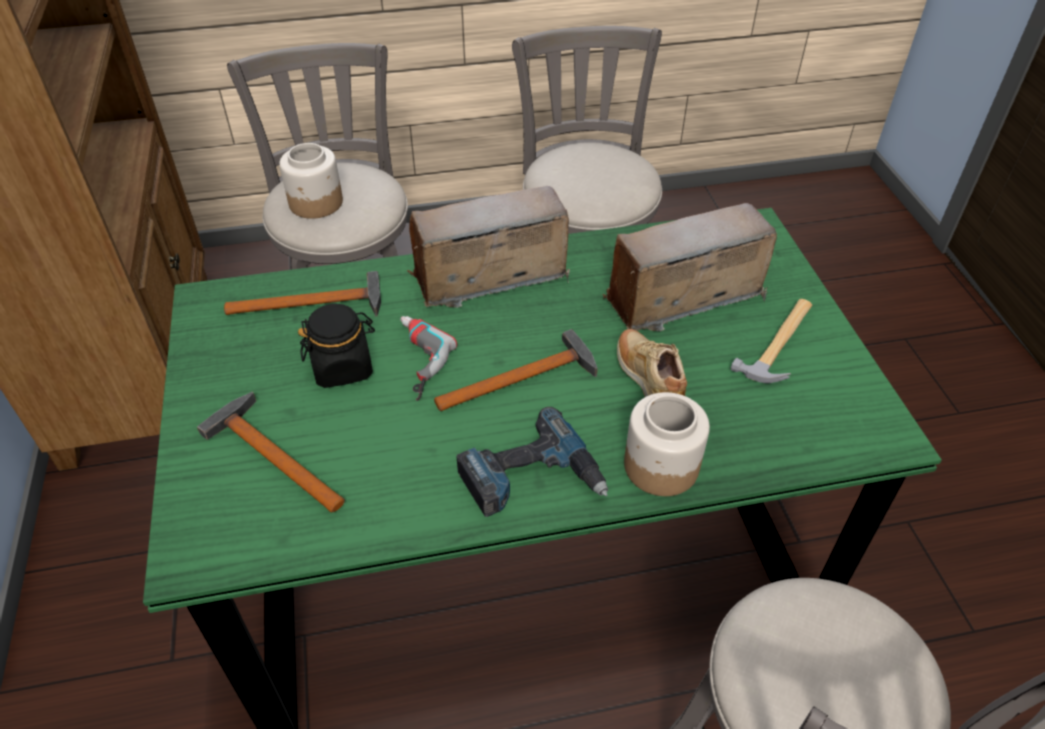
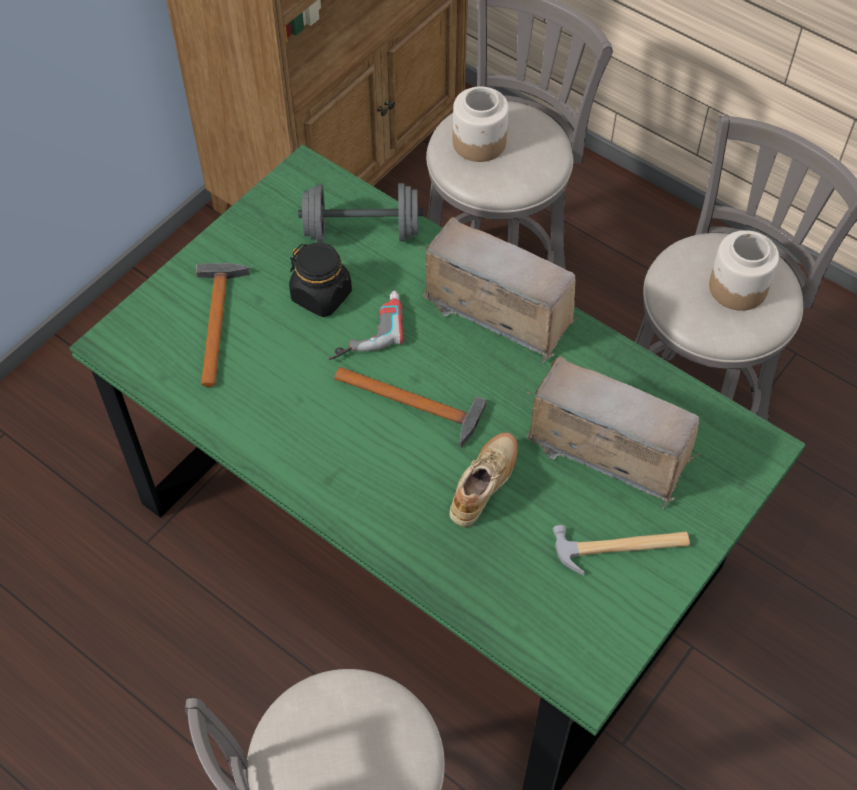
camera: 50 degrees right, 10 degrees up
(313, 304) = (362, 231): hammer -> grey dumbbell
(532, 479) = (328, 473): power drill -> none
(660, 465) = (411, 542): jar -> jar (737, 287)

